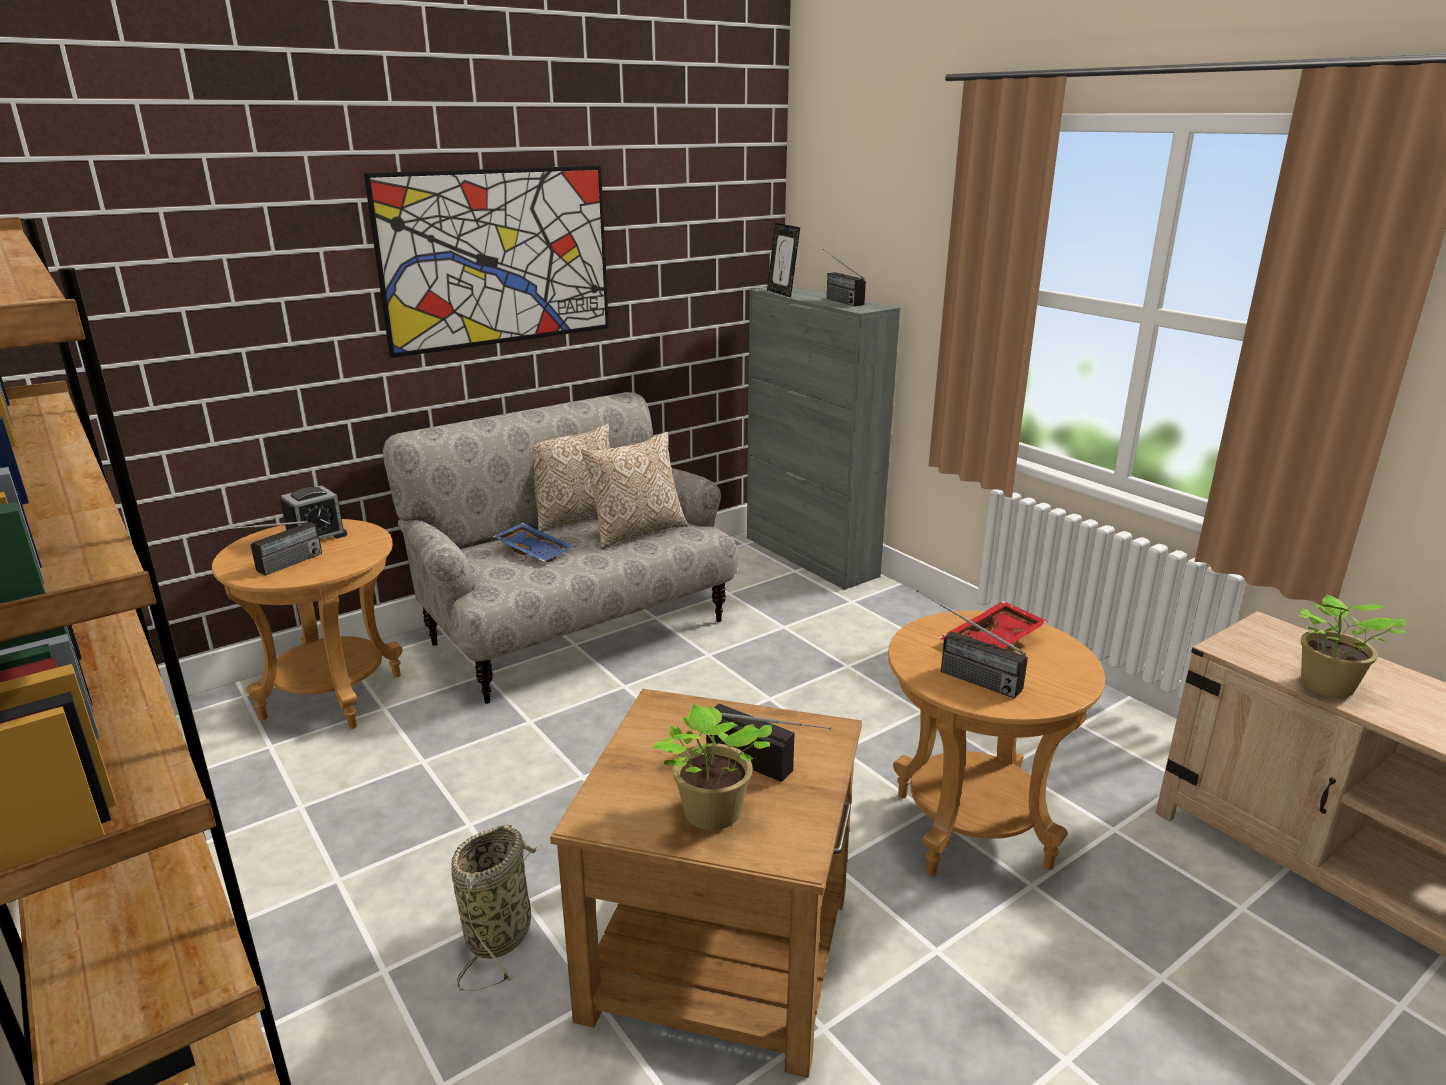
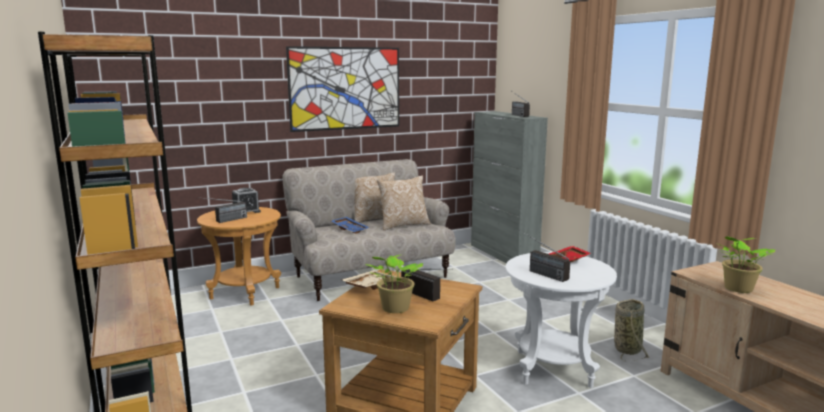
camera: 10 degrees right, 10 degrees down
(501, 932) = (301, 384): basket -> basket (627, 348)
(636, 746) = (369, 286): none -> beige tray
(782, 293) = (490, 113): picture frame -> none
(971, 829) = (553, 368): brown side table -> white side table

